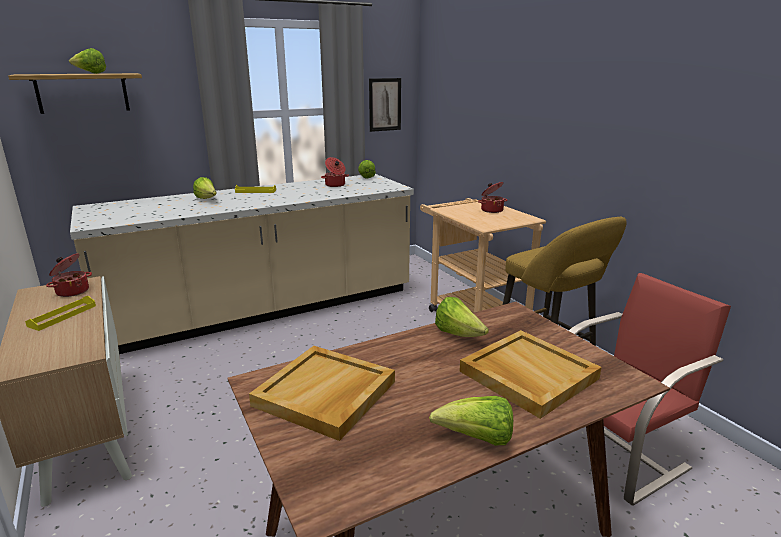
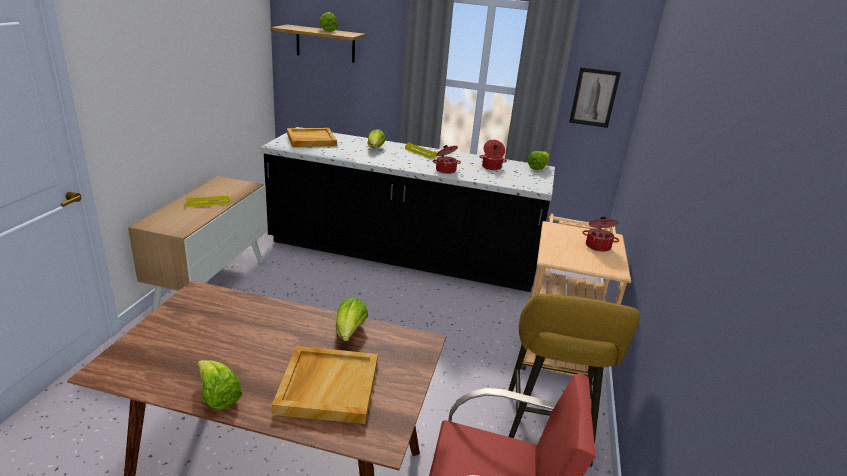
camera: 40 degrees right, 5 degrees up
(72, 291) = (235, 188): cooking pot -> cooking pot (445, 170)
(265, 309) = (402, 255): beige counter -> black counter
(325, 394) = (209, 319): beige tray -> beige tray (311, 140)

